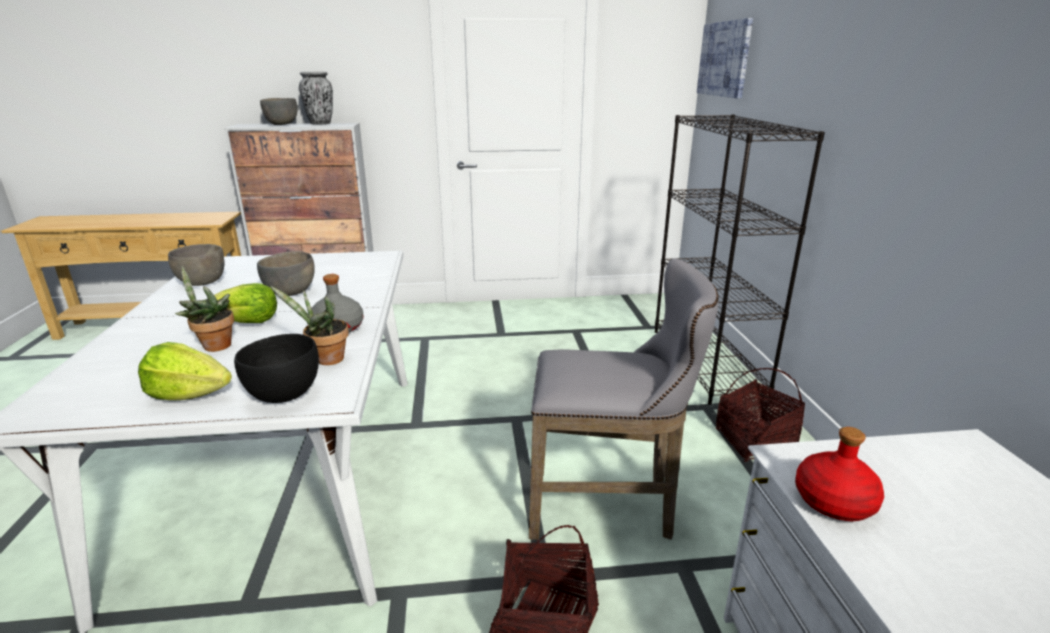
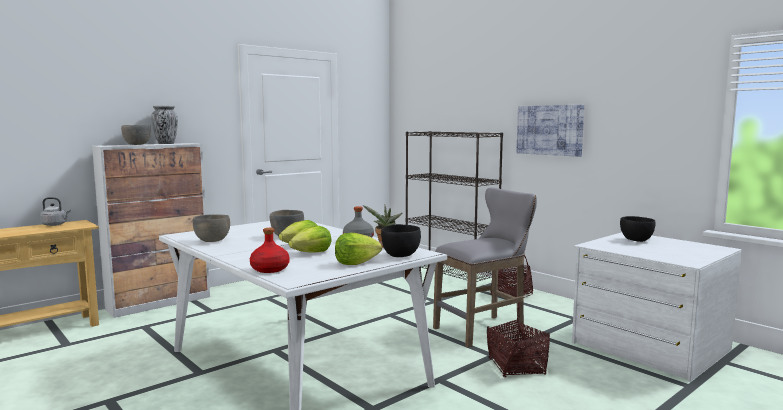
camera: 35 degrees left, 15 degrees down
(200, 215) = (55, 224): none -> grey kettle
(214, 345) = (312, 253): potted plant -> lettuce
(724, 59) = (413, 102): picture -> picture (549, 130)
(835, 501) = (617, 249): red bottle -> red bottle (270, 269)
(950, 480) = (636, 240): none -> black bowl

